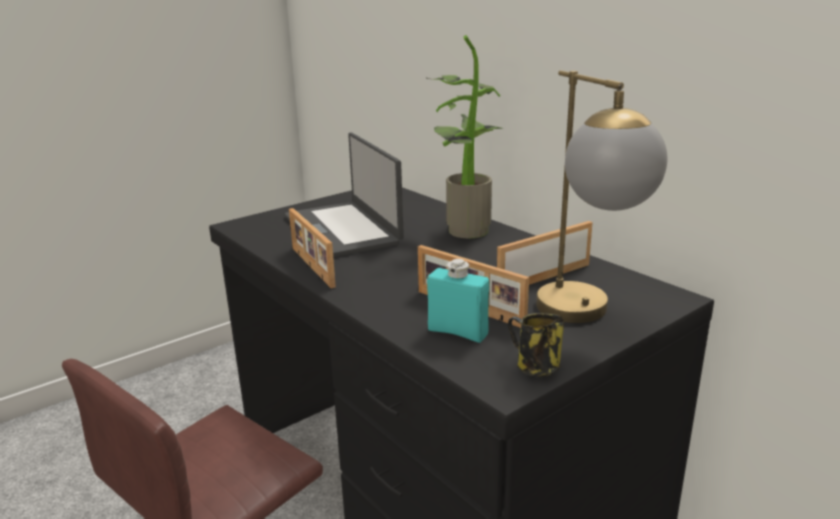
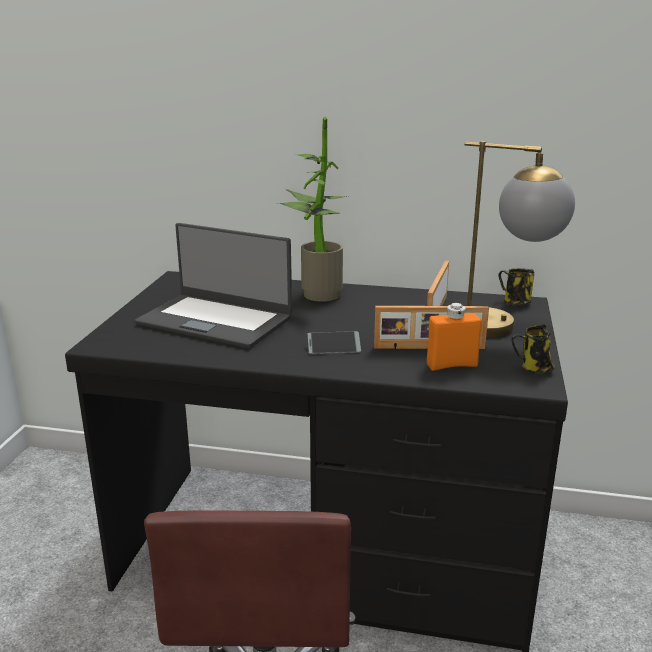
camera: 40 degrees left, 0 degrees up
(311, 267) = (252, 357): picture frame -> none
(385, 280) = (334, 348): none -> phone
(457, 332) = (452, 365): turquoise bottle -> orange bottle
(657, 294) = (515, 303): none -> mug

